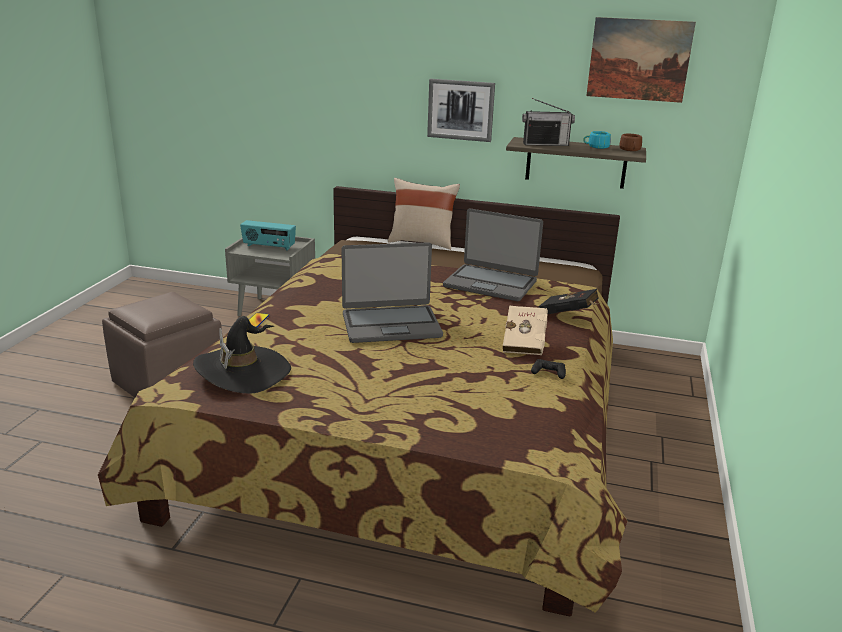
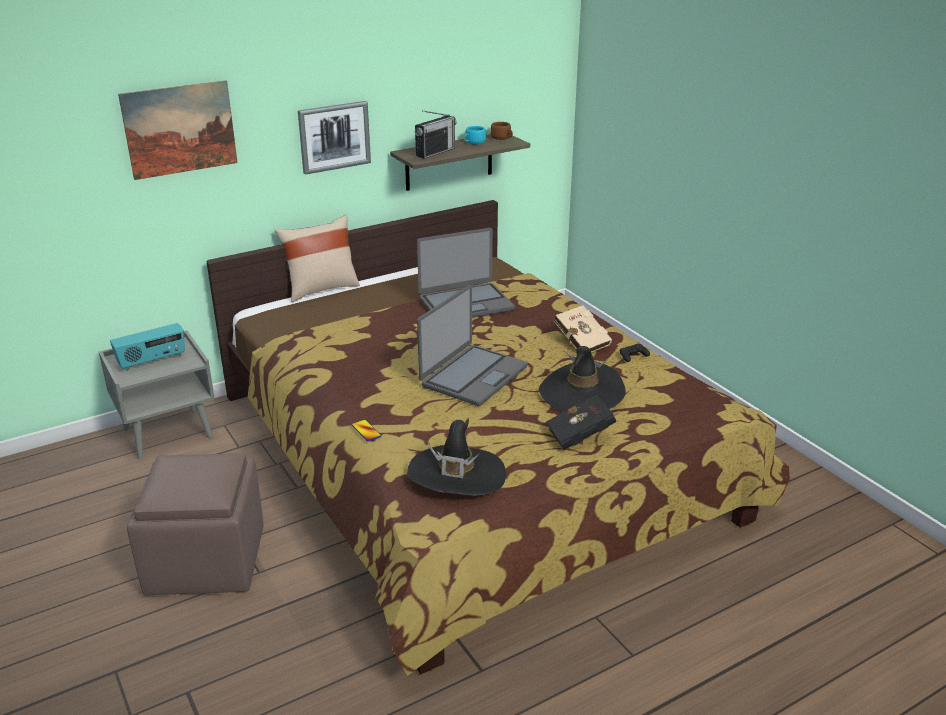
camera: 45 degrees left, 5 degrees up
(443, 373) = (581, 393): none -> black hat
(569, 316) = (564, 306): black book -> black book (583, 436)
(639, 60) = (489, 52): picture -> picture (180, 129)

